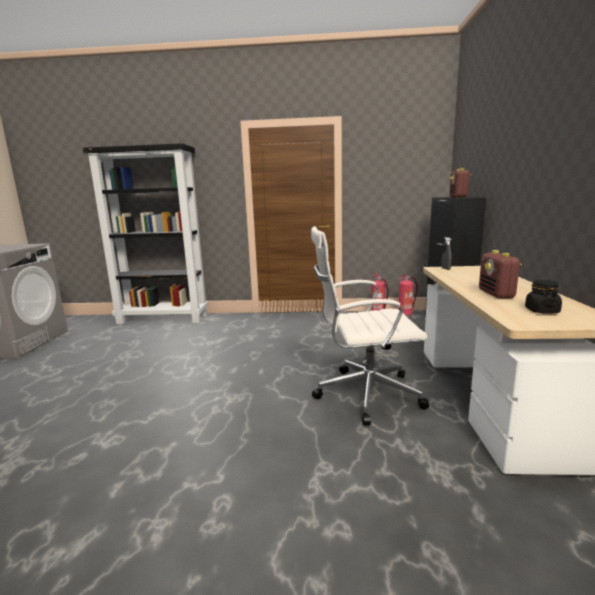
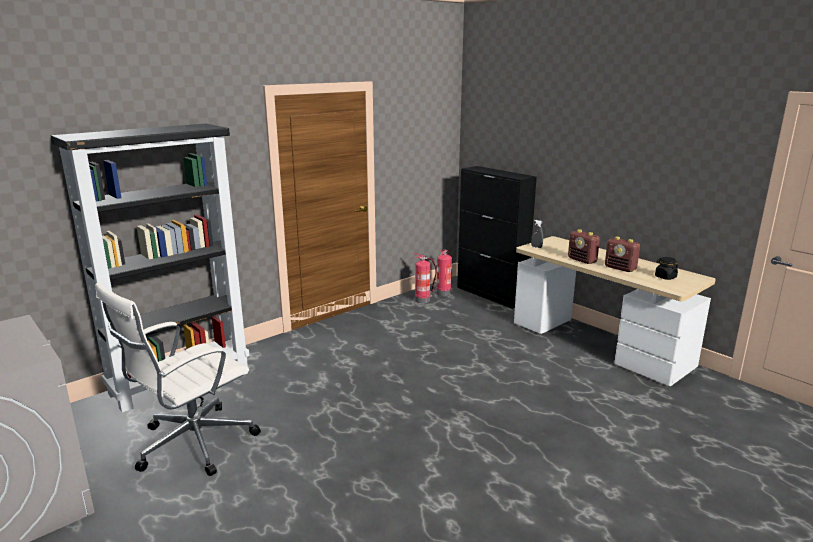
camera: 45 degrees left, 5 degrees up
(364, 394) = (536, 373): white office chair -> white office chair (192, 443)
(458, 197) = (500, 172): radio -> radio (582, 260)

